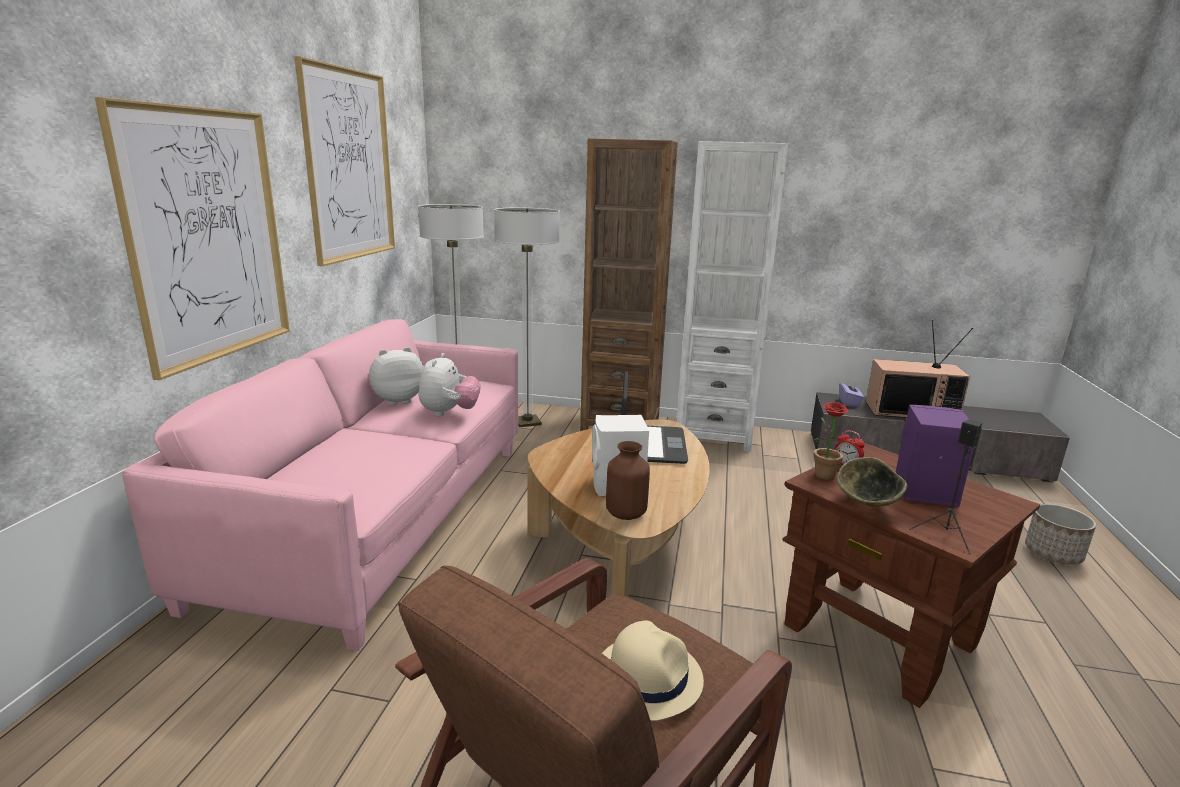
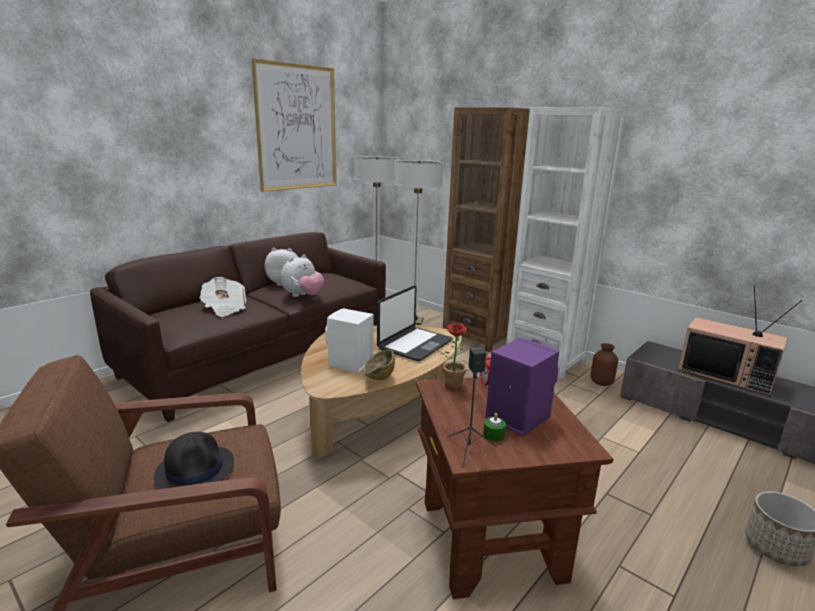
camera: 30 degrees right, 0 degrees up
(208, 236) = (169, 167): picture -> none
(368, 453) = (224, 308): none -> newspaper
(382, 516) = (261, 356): pink sofa -> brown sofa
(626, 514) = (328, 380): brown vase -> brown vase (601, 383)
(648, 676) = (195, 469): beige hat -> black hat
(849, 402) = (667, 355): purple tissue box -> none
(868, 506) = (446, 413): bowl -> bowl (378, 379)
(937, 514) = (493, 435): none -> green candle

